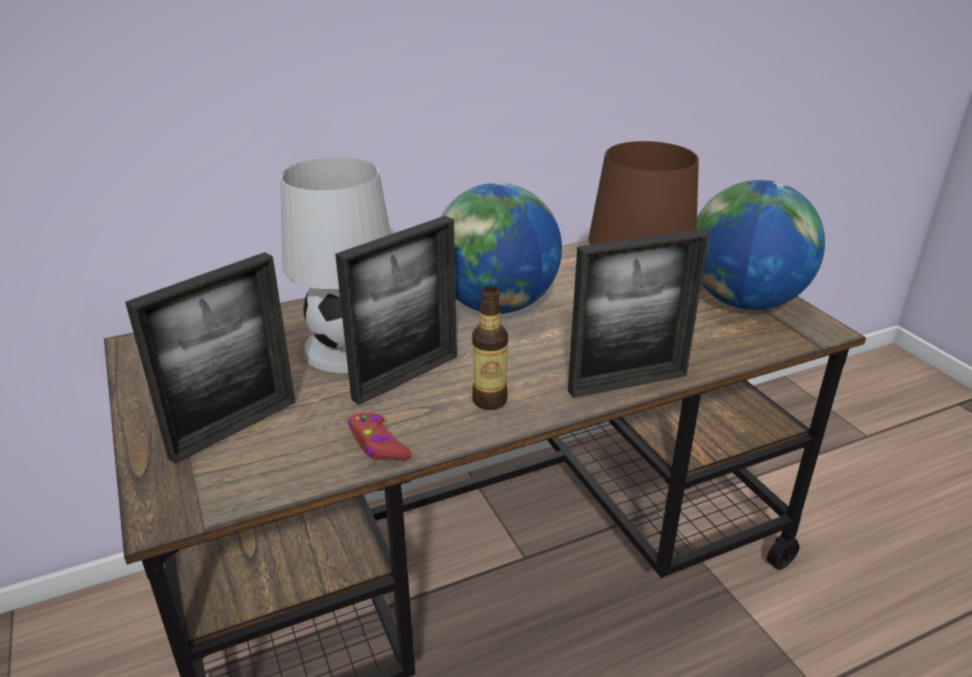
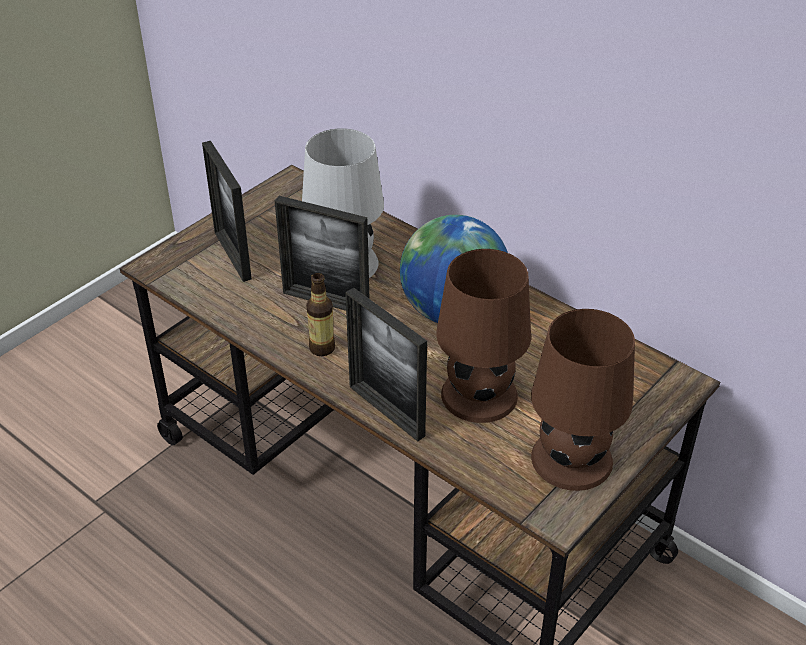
camera: 65 degrees right, 10 degrees up
(234, 428) = (232, 255): picture frame -> picture frame turned 45 degrees clockwise
(378, 445) = (247, 316): red game controller -> none
(744, 302) = (572, 458): globe -> brown table lamp

